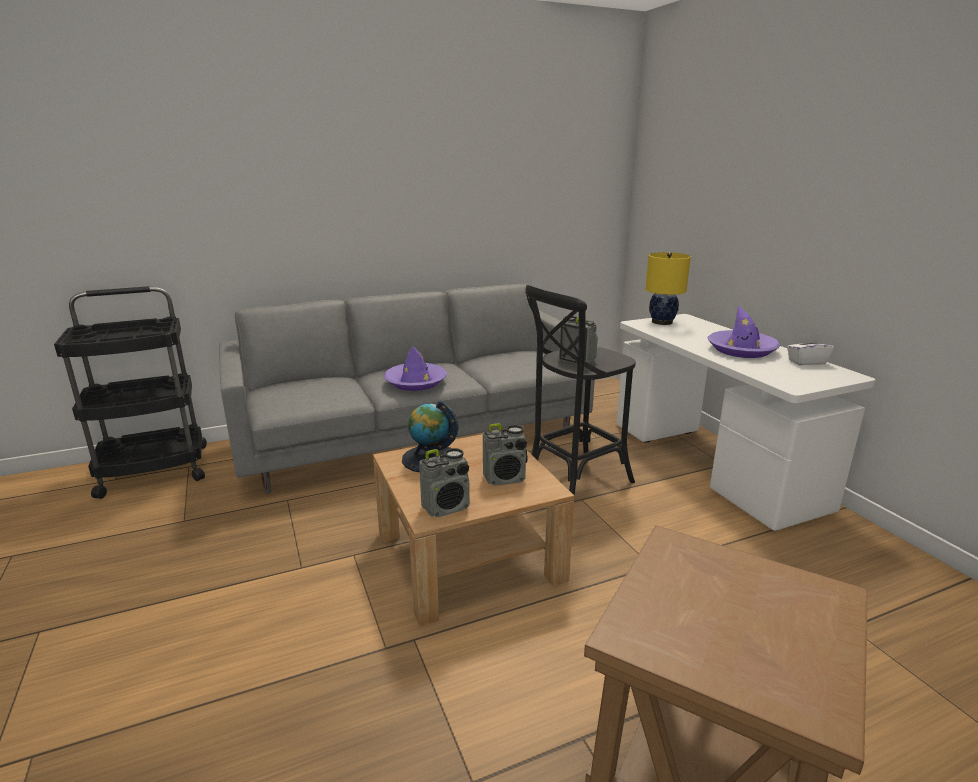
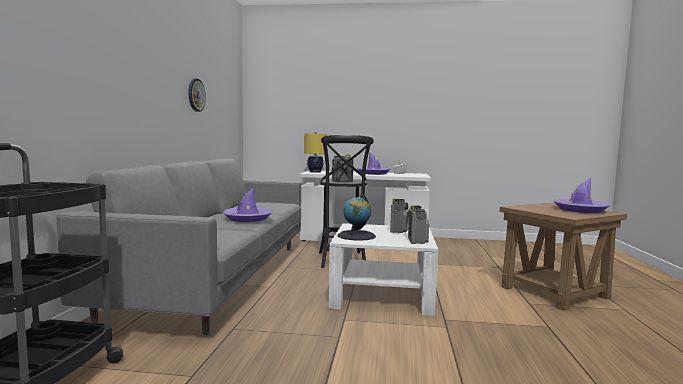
camera: 60 degrees left, 15 degrees down
(468, 556) = (382, 294): brown coffee table -> white coffee table
(477, 196) = (196, 95): none -> wall clock
(792, 649) = (580, 210): none -> purple hat

